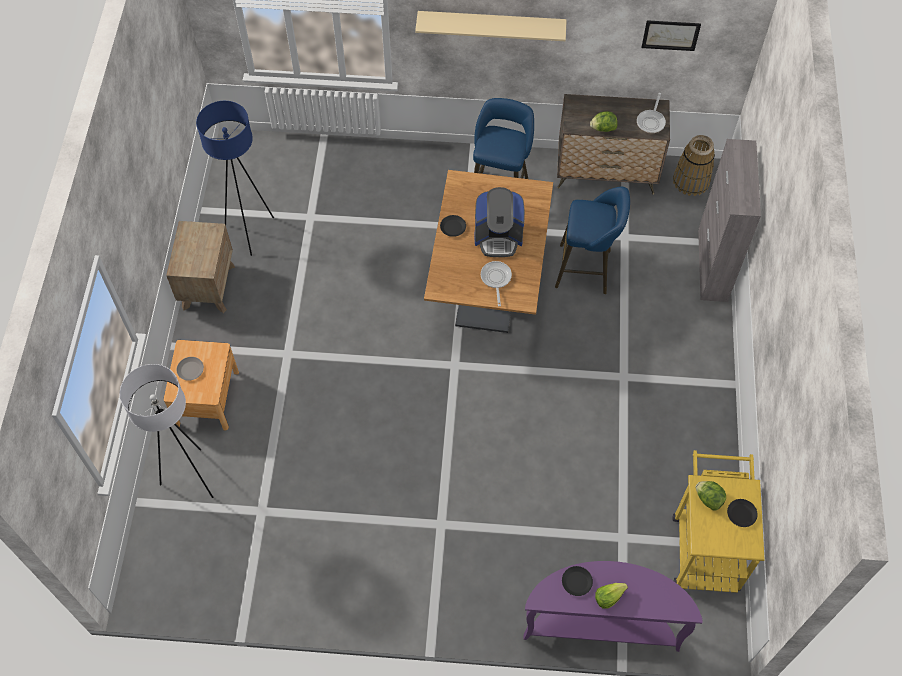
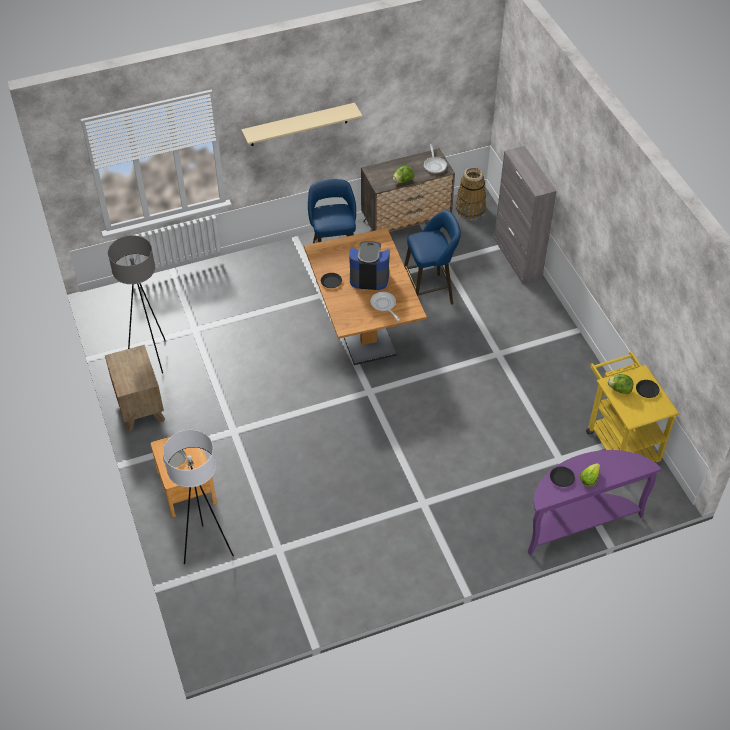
camera: 25 degrees left, 10 degrees down
(250, 232) = (152, 357): blue floor lamp -> grey floor lamp
(498, 237) = (369, 277): coffee machine -> coffee machine turned 150 degrees counterclockwise
(670, 35) = (432, 93): picture -> none

